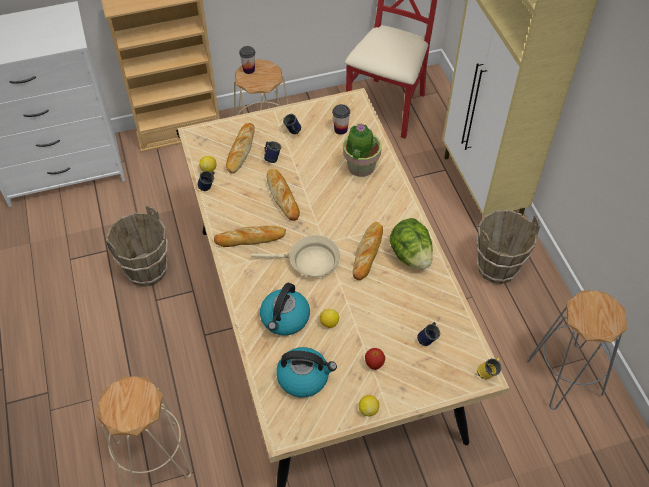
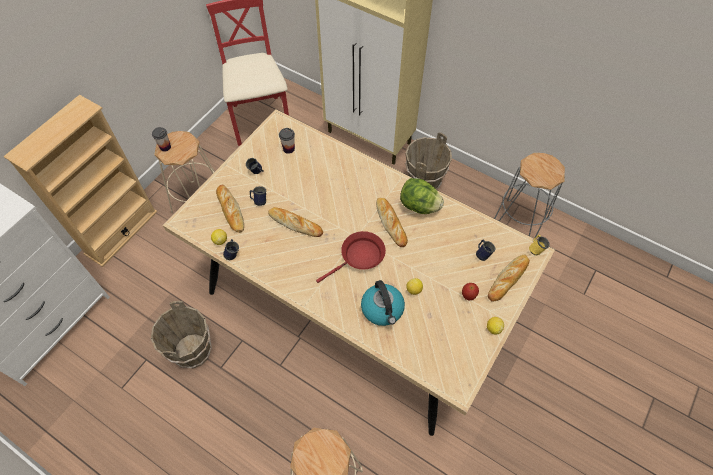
camera: 40 degrees left, 5 degrees up
(250, 238) = (303, 270): bread -> bread (508, 279)
(304, 377) = (434, 339): kettle -> none
(309, 261) = (359, 257): beige frying pan -> red frying pan
(360, 167) = (328, 167): potted plant -> none

